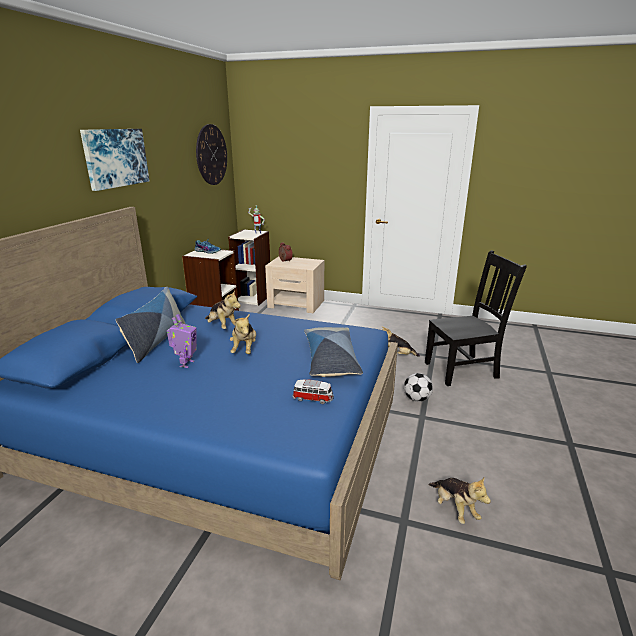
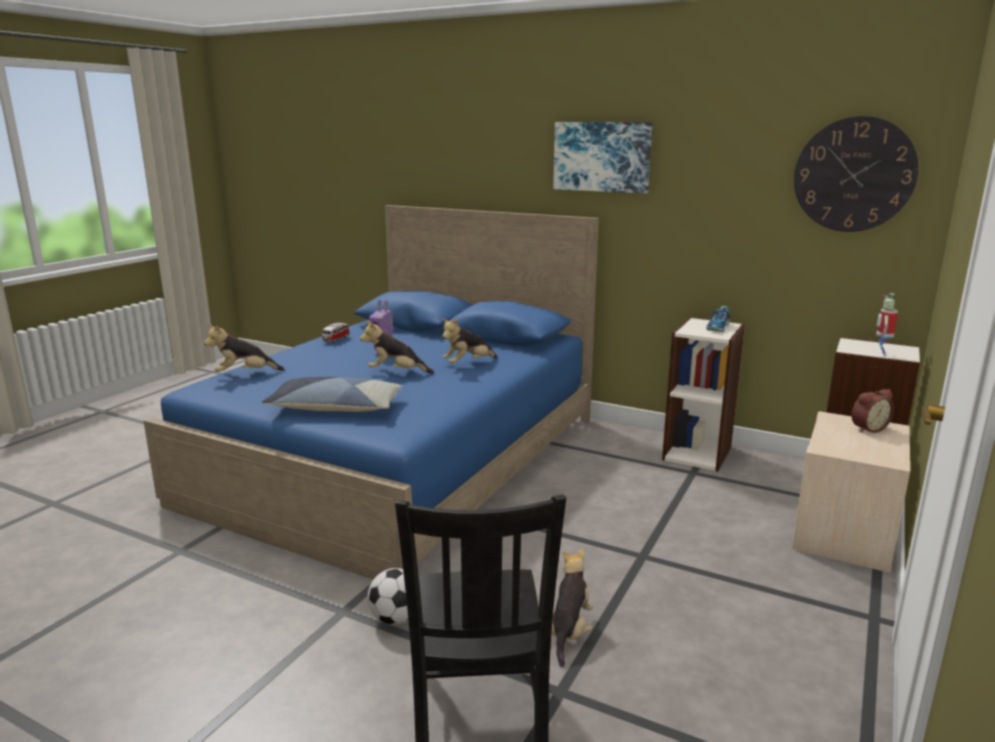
camera: 100 degrees right, 5 degrees down
(156, 341) = (444, 342): pillow -> none
(313, 399) = (262, 395): toy car -> toy car (335, 340)
(454, 509) = (158, 589): plush toy -> plush toy (245, 374)

